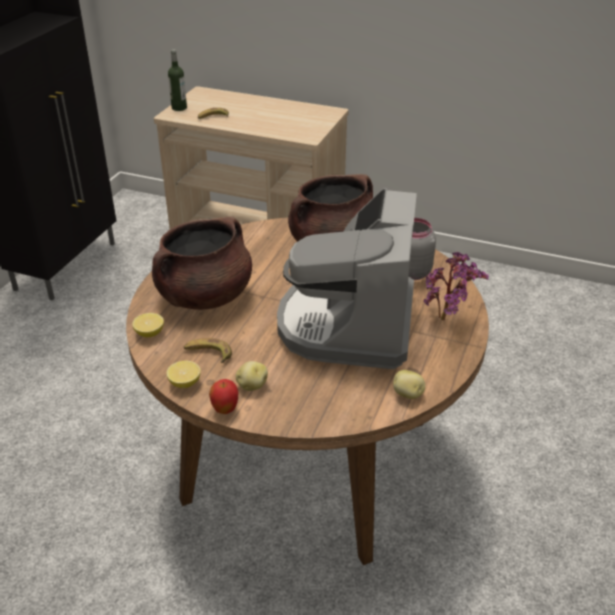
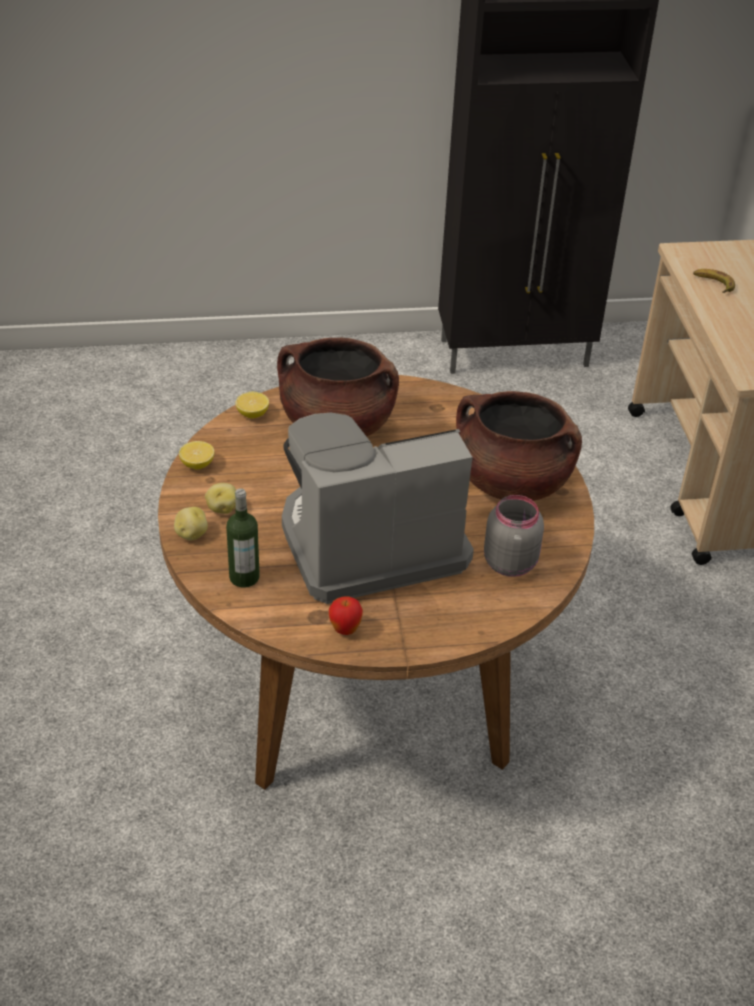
camera: 60 degrees right, 5 degrees up
(179, 108) = (706, 250): bottle -> bottle (244, 577)
(208, 353) = (249, 462): banana -> none
(225, 410) = (178, 504): apple -> apple (345, 630)
(408, 394) = (281, 622): potato -> potato (191, 534)
(447, 320) = (437, 620): potted plant -> none

